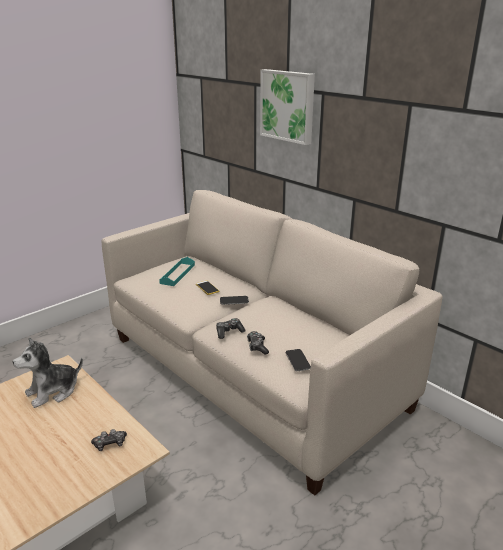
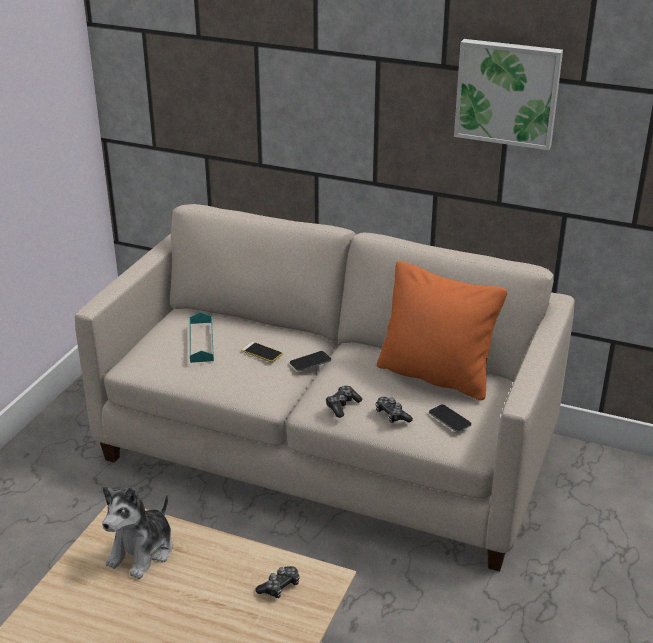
camera: 25 degrees left, 5 degrees up
(288, 106) = (321, 75): picture -> picture (507, 93)
(312, 329) = (435, 376): none -> orange pillow

